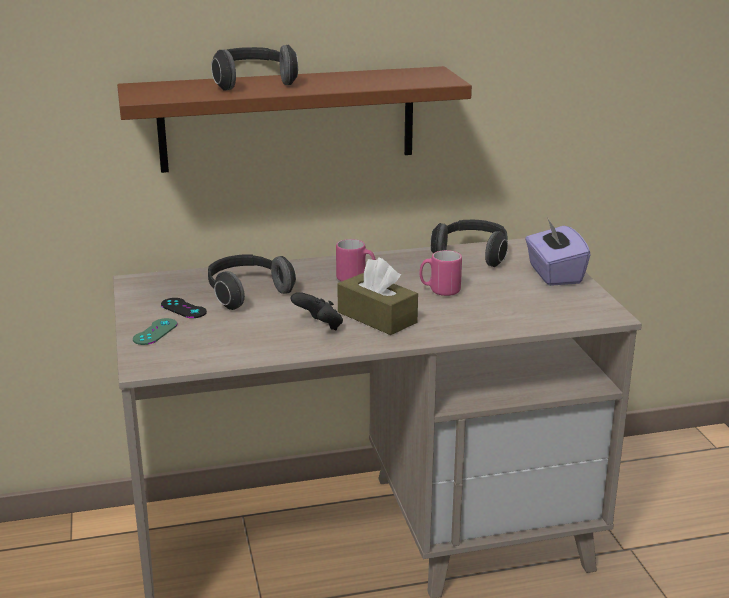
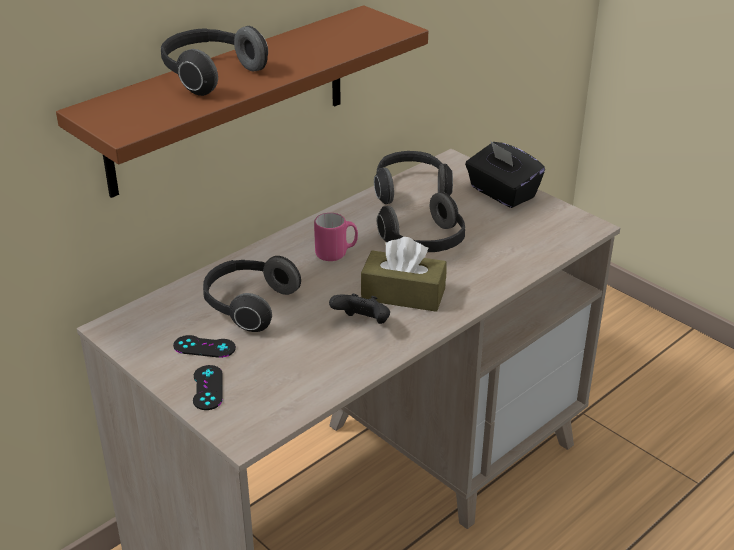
camera: 30 degrees left, 10 degrees up
(155, 332) = (208, 388): green game controller -> black game controller
(439, 291) = (425, 243): pink mug -> headphones
(554, 274) = (502, 193): purple tissue box -> black tissue box

